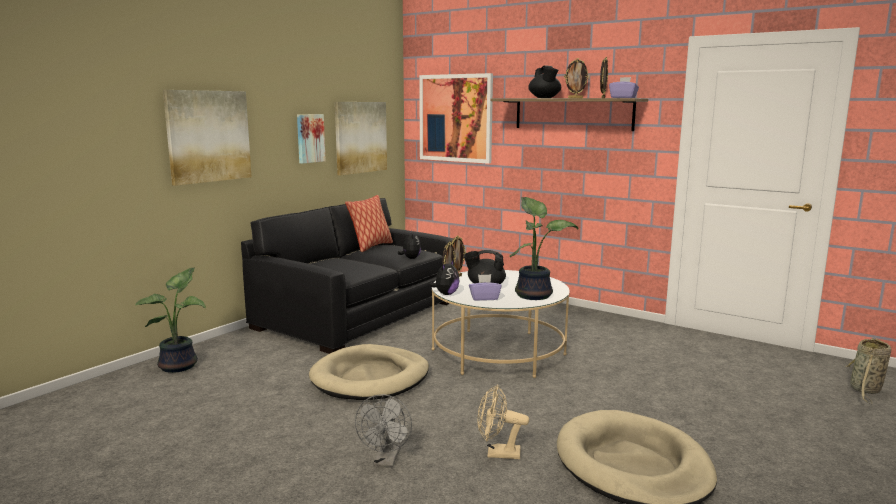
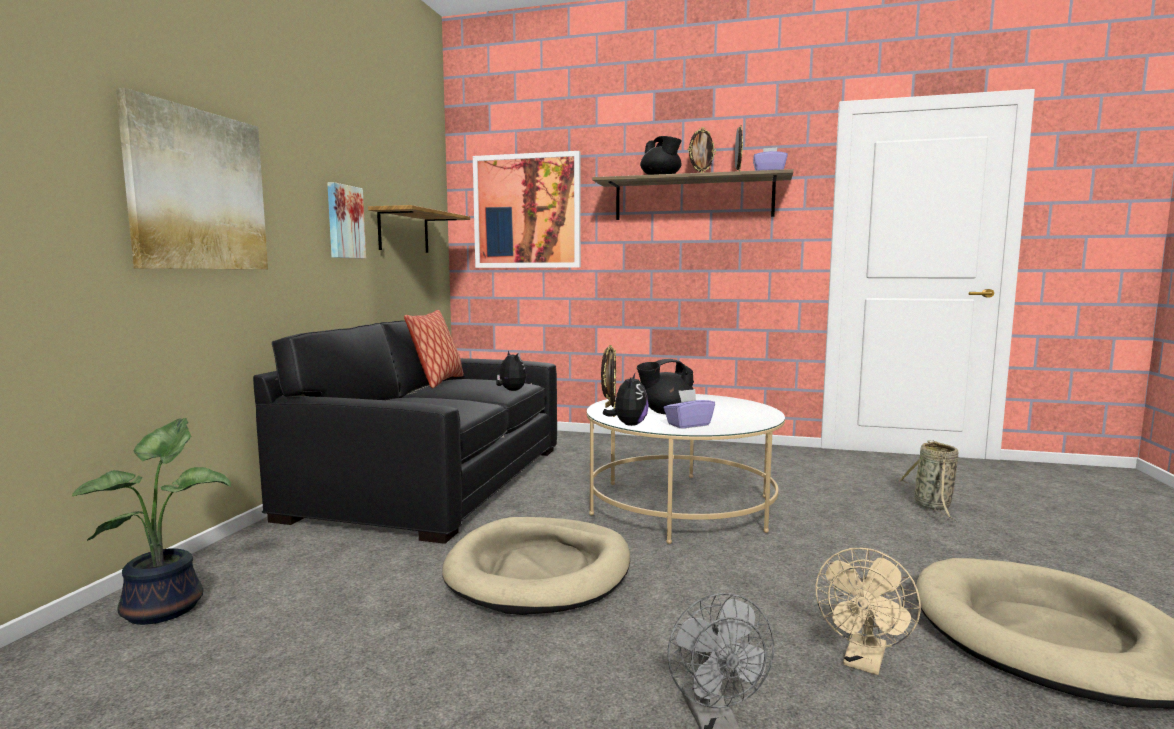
camera: 20 degrees left, 5 degrees down
(360, 137) = (403, 231): picture -> shelf
(497, 454) = (864, 662): beige fan -> beige fan turned 45 degrees counterclockwise
(534, 295) = (744, 415): potted plant -> none
(865, 390) = (1107, 492): basket -> basket (933, 507)

